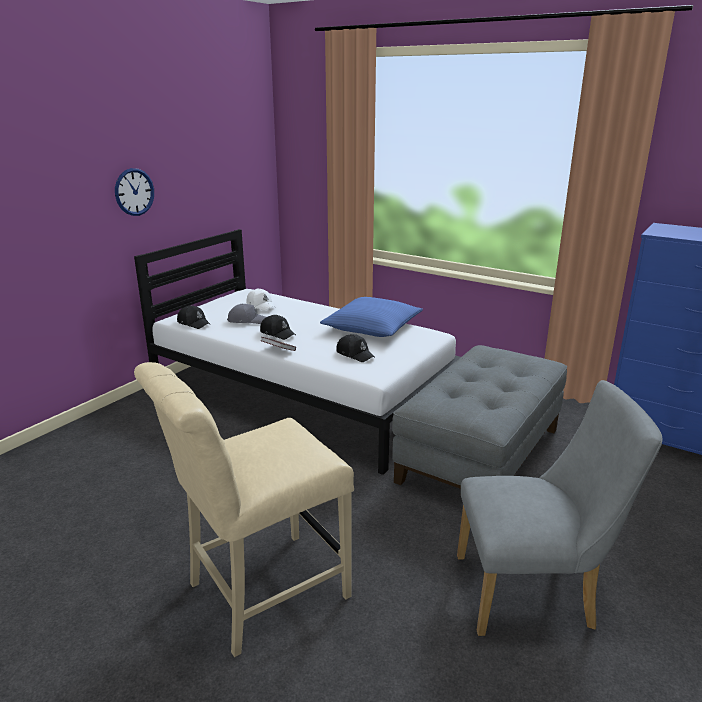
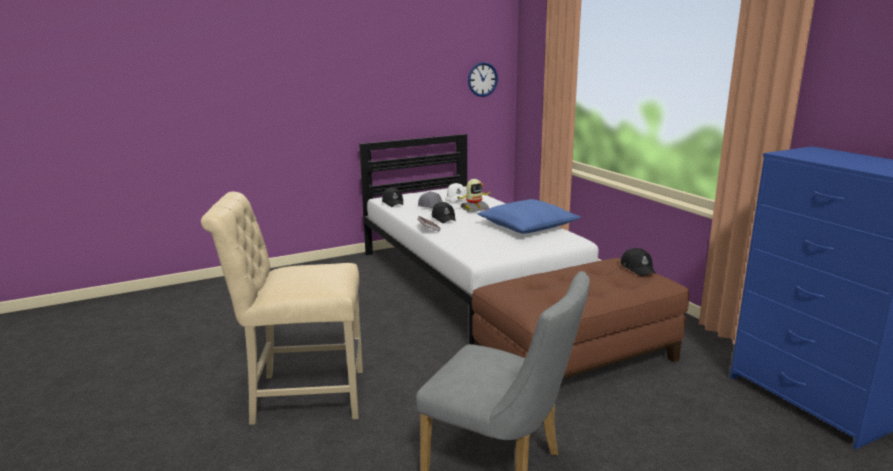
camera: 30 degrees right, 5 degrees down
(134, 192) = (367, 93): wall clock -> wall clock (482, 79)
(295, 316) = (474, 209): none -> toy robot
(355, 354) = (485, 242): black cap -> black cap (638, 268)
(479, 454) = (575, 358): grey ottoman -> brown ottoman

